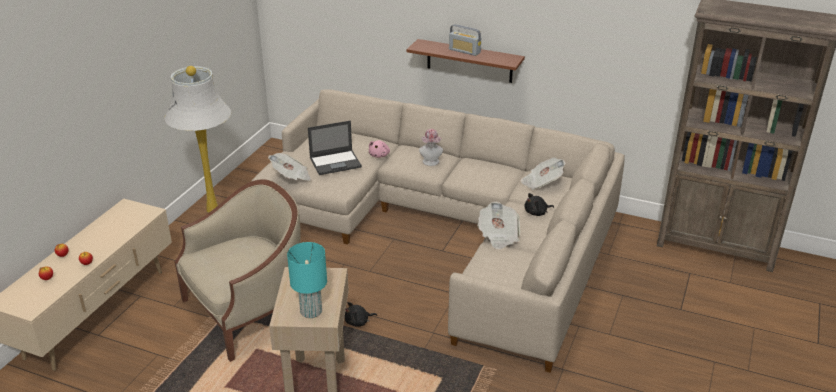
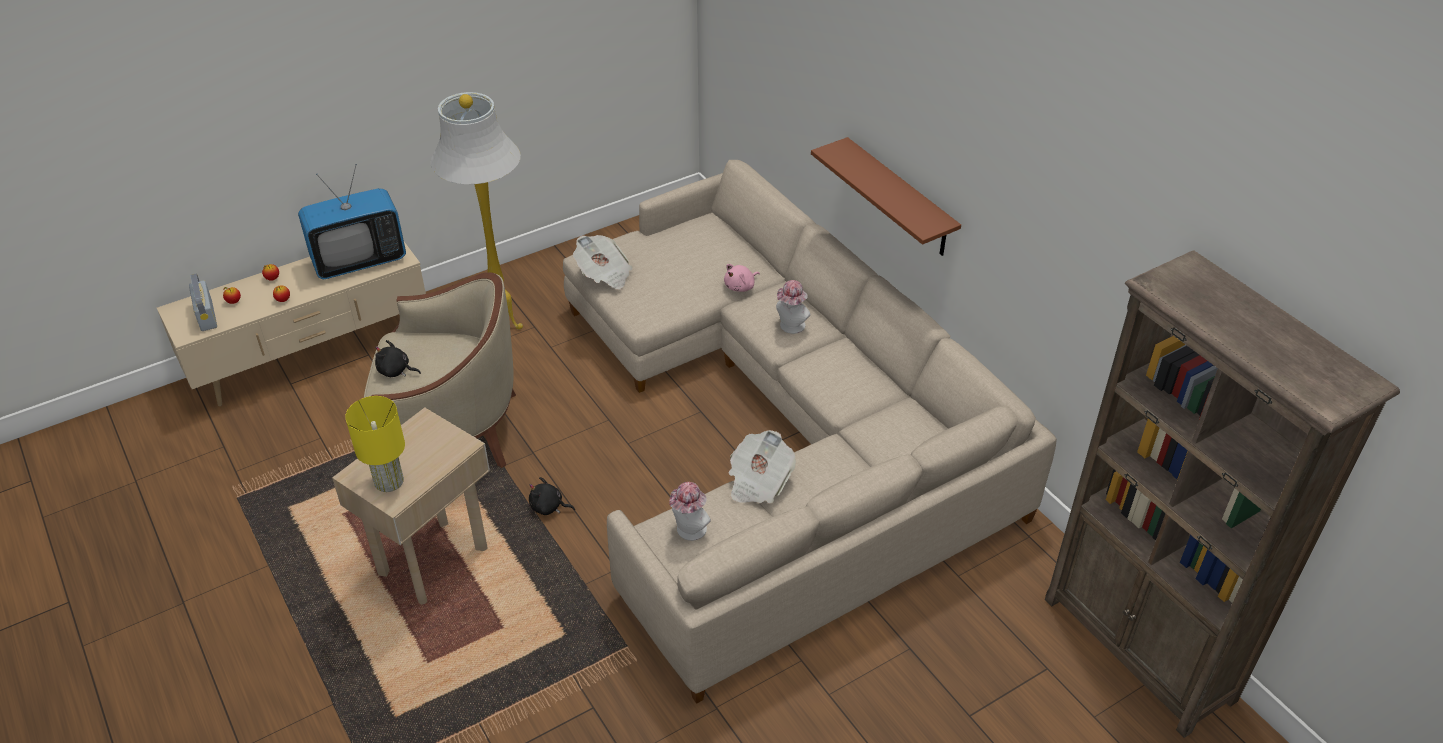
camera: 35 degrees right, 10 degrees up
(119, 223) = (359, 261): none -> television
(311, 311) = (388, 482): turquoise table lamp -> yellow table lamp
(336, 162) = (673, 275): laptop -> none
(464, 51) = (885, 183): radio -> radio (206, 315)
(491, 273) = (689, 531): none -> hat
(537, 213) = (846, 471): black plush toy -> black plush toy (396, 371)
(541, 183) = (904, 427): newspaper -> none

